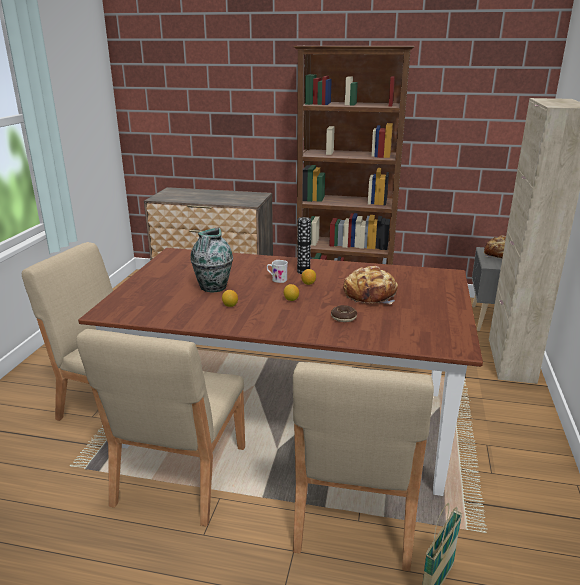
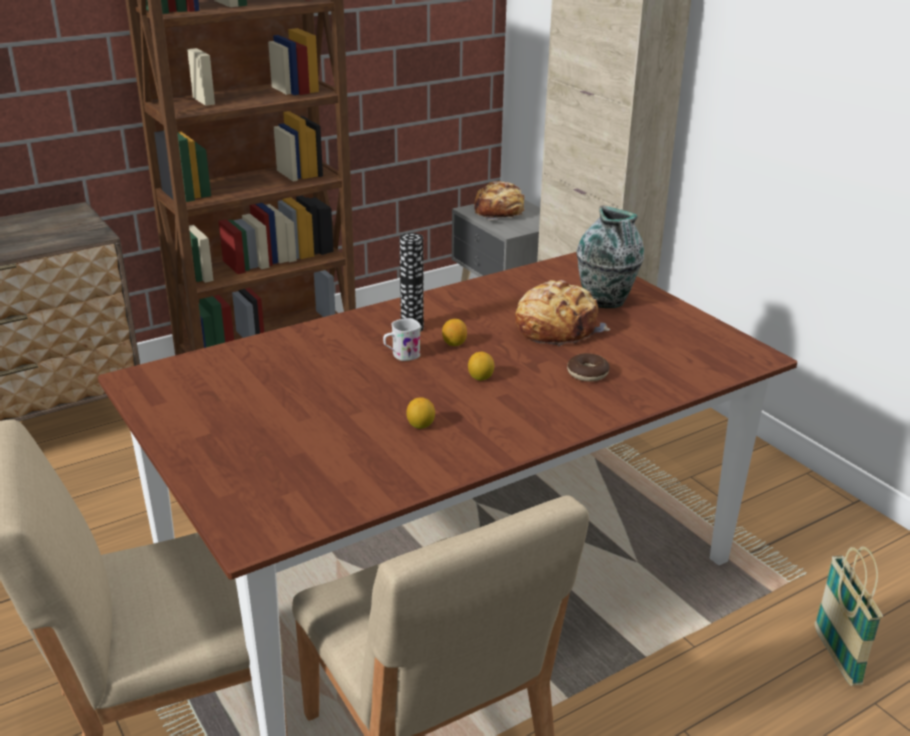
camera: 45 degrees left, 5 degrees up
(213, 288) = (338, 410): vase -> vase (605, 301)
(354, 513) = (680, 641): beige chair -> none

